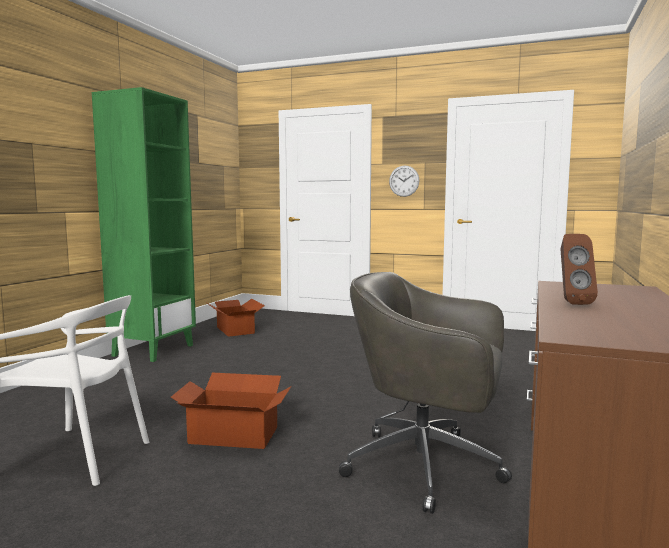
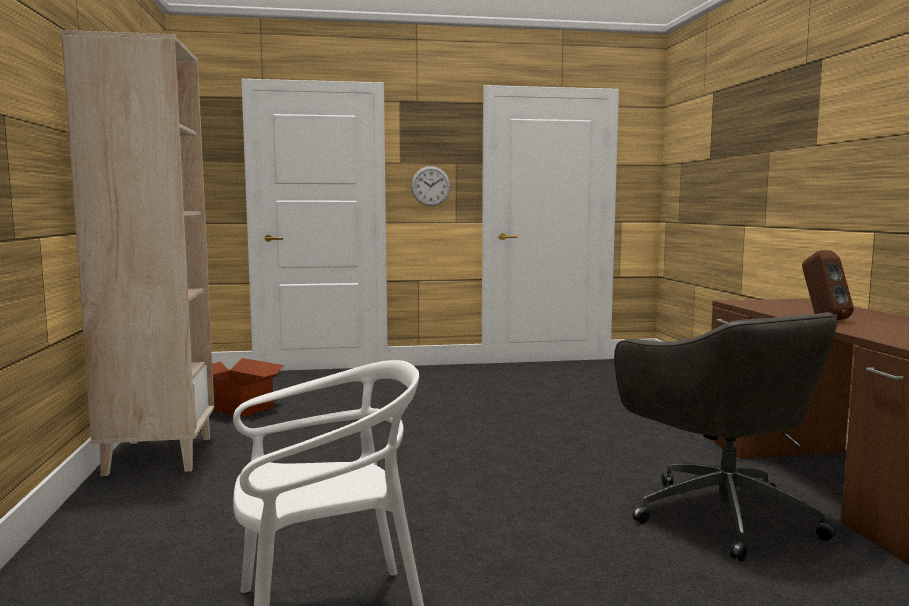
camera: 30 degrees left, 0 degrees up
(153, 350) = (158, 455): green bookcase -> beige bookcase
(233, 435) = (481, 535): cardboard box -> none
(427, 467) = (720, 514): grey office chair -> grey office chair turned 105 degrees counterclockwise

